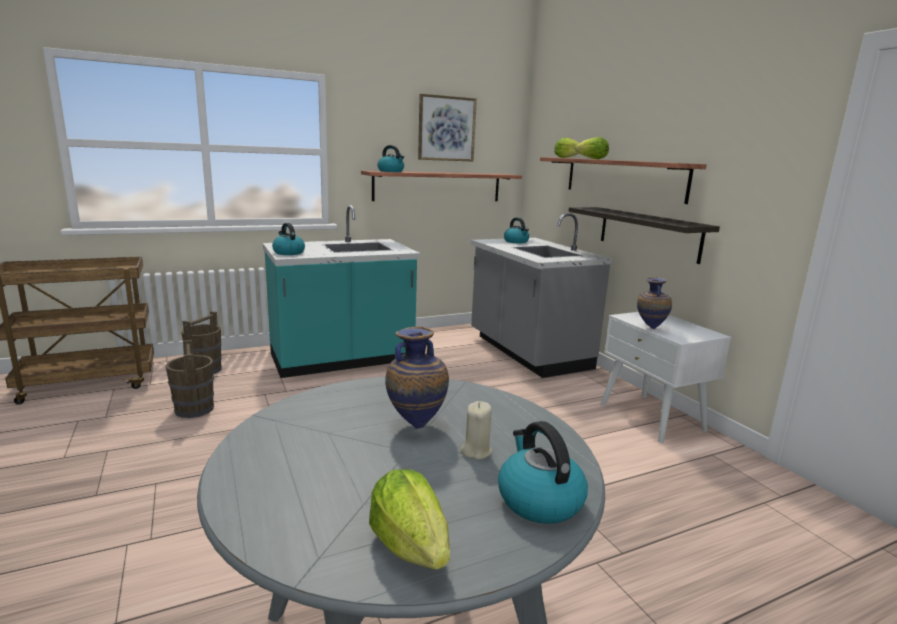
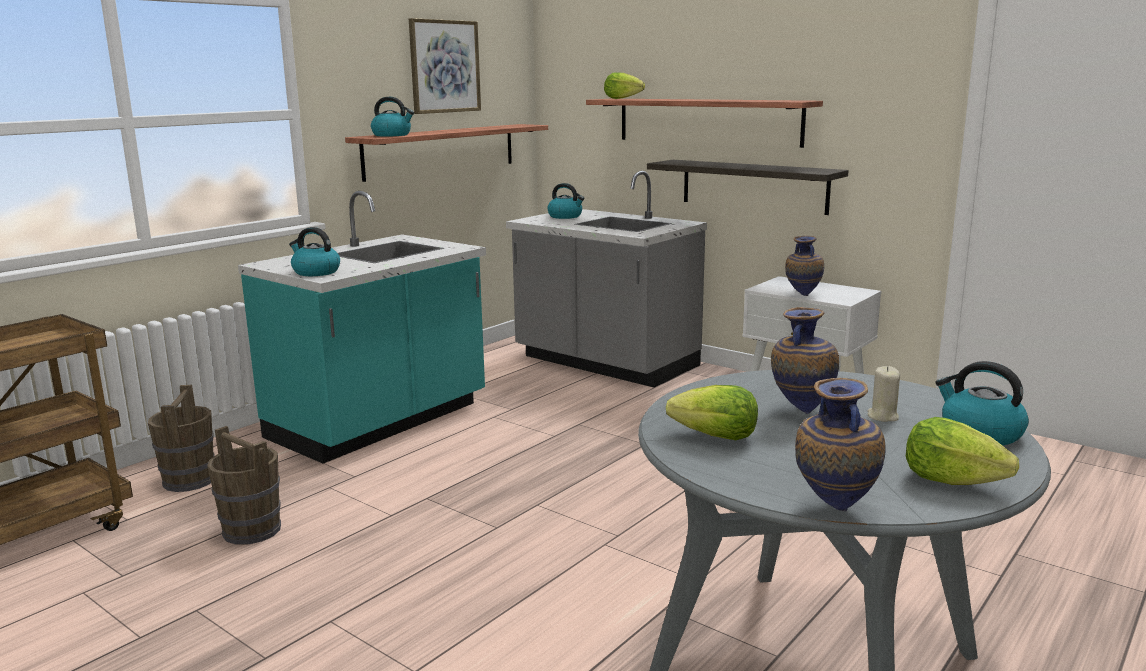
camera: 25 degrees left, 0 degrees up
(246, 535) = (833, 510): none -> vase
(592, 159) = (668, 99): lettuce -> lettuce (716, 437)

